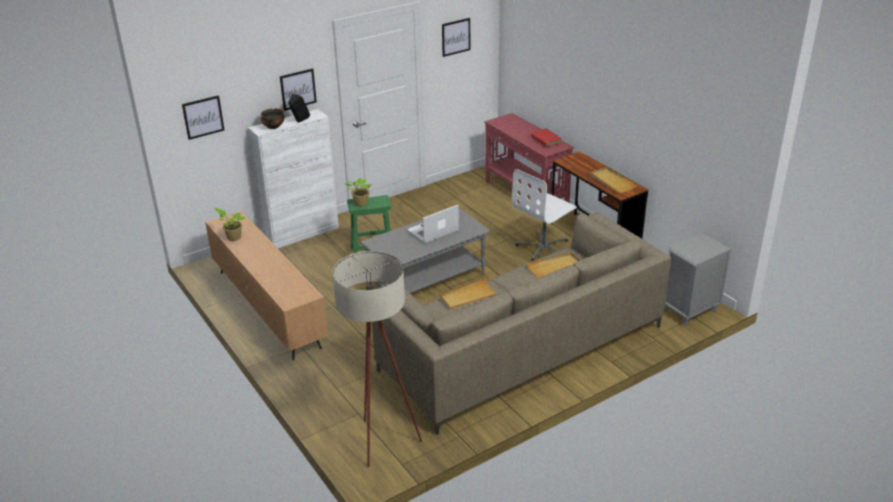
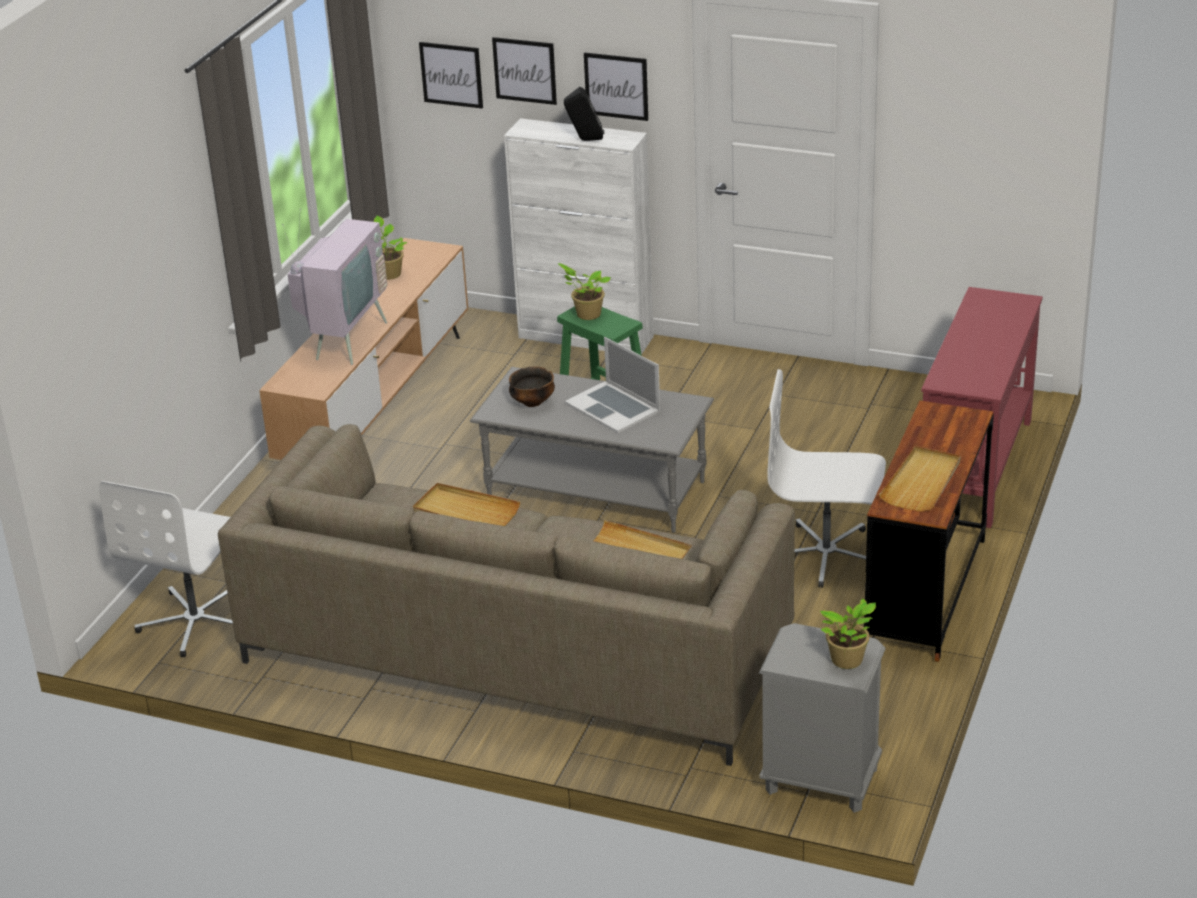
camera: 55 degrees right, 0 degrees up
(273, 127) = (544, 132): bowl -> bowl (532, 402)
(275, 271) = (344, 339): none -> television
(381, 437) = (196, 621): beige floor lamp -> white office chair
(433, 230) = (613, 407): laptop -> laptop turned 150 degrees counterclockwise
(456, 37) = (959, 98): picture -> picture (524, 70)
(546, 141) = (981, 367): red book -> none
(709, 244) = (848, 661): none -> potted plant

